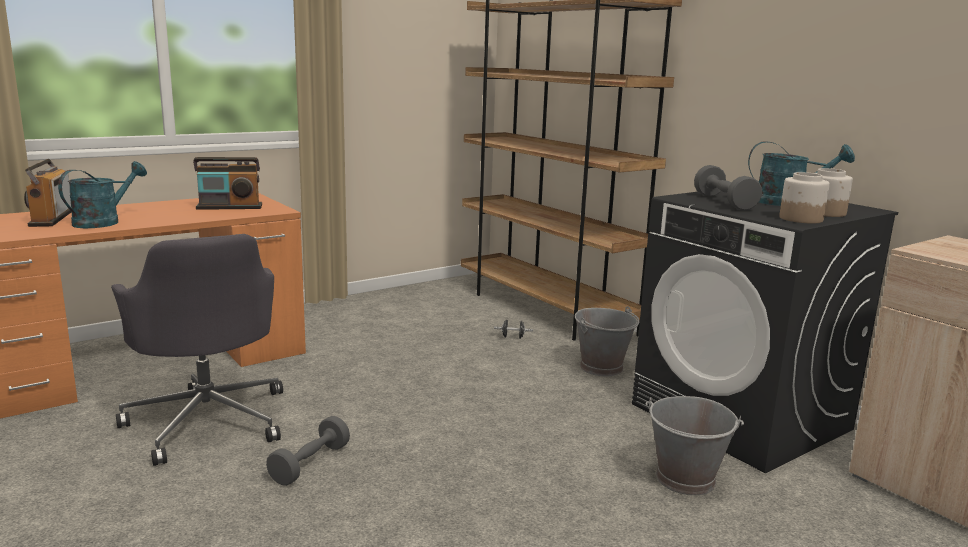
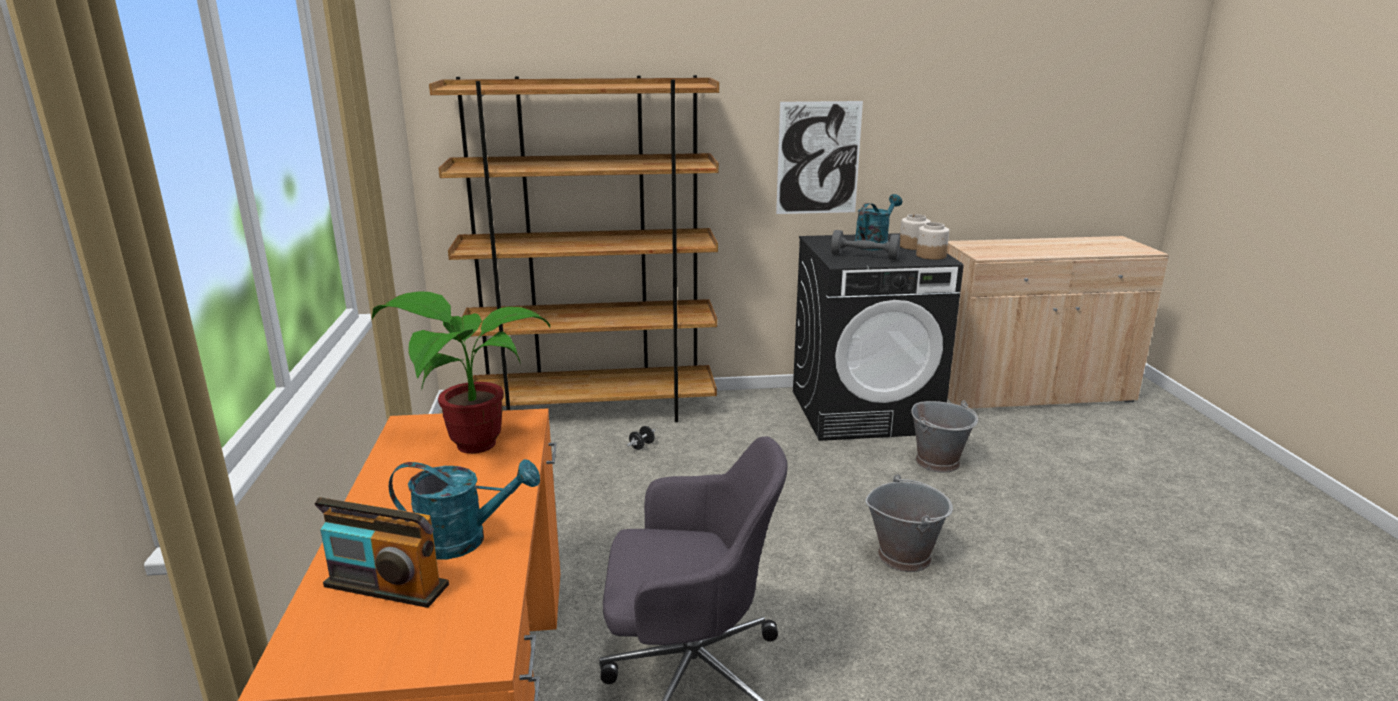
camera: 60 degrees left, 5 degrees up
(103, 222) = (464, 540): turquoise watering can -> turquoise watering can turned 120 degrees clockwise
(229, 207) = (468, 444): radio -> potted plant
(310, 464) = (832, 622): grey dumbbell -> none
(602, 367) = (744, 429): grey bucket -> grey bucket (904, 555)
(787, 93) = (818, 158): none -> picture

